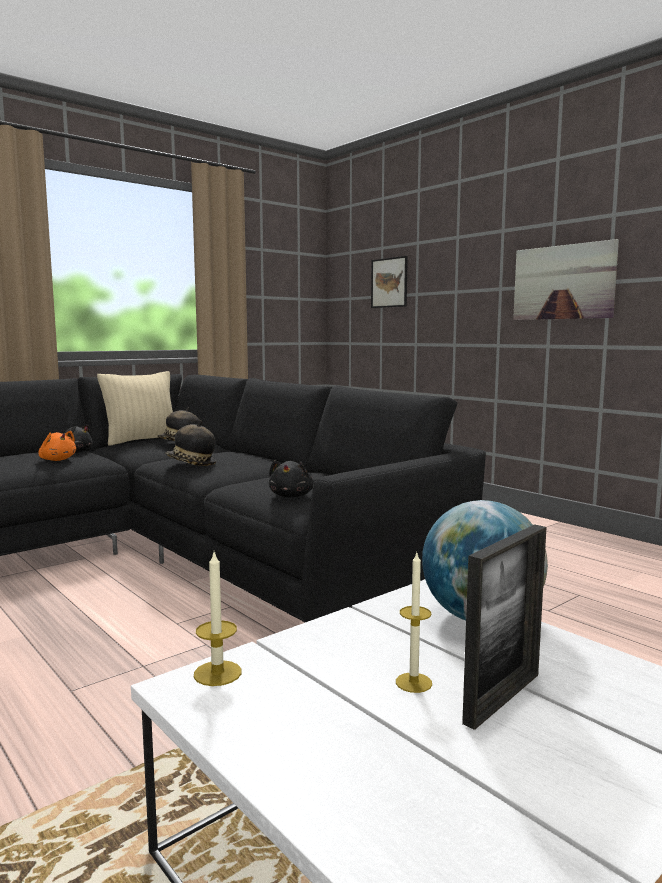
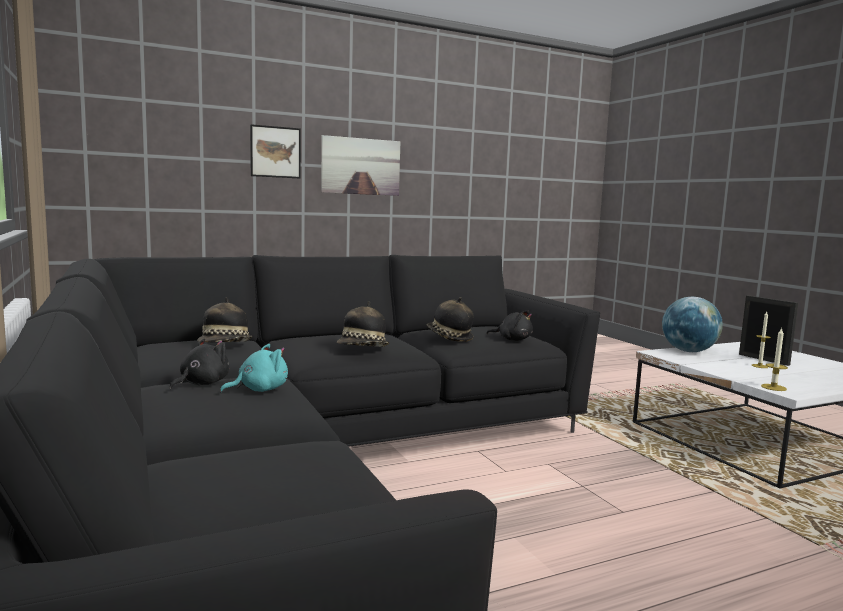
camera: 75 degrees left, 0 degrees up
(57, 460) = (259, 390): orange plush toy -> turquoise plush toy
(142, 440) = (155, 357): beige pillow -> none
(269, 478) = (449, 338): none -> hat
(389, 282) = (161, 141): picture -> picture (275, 152)

